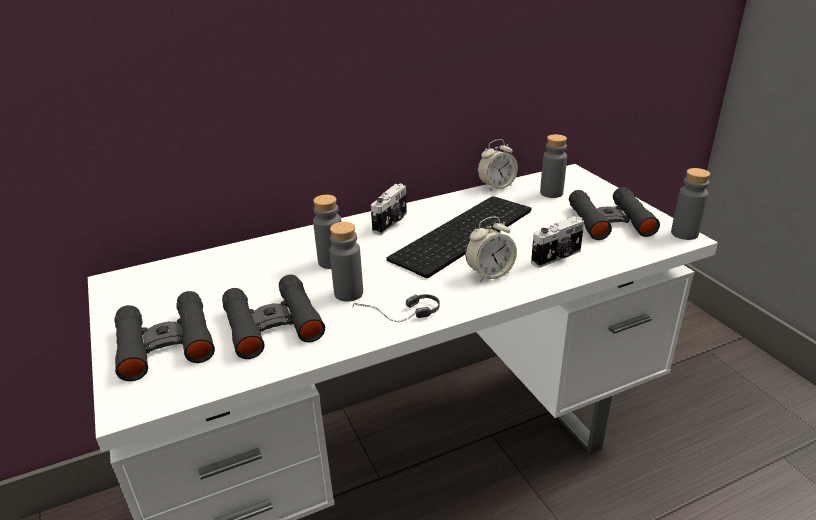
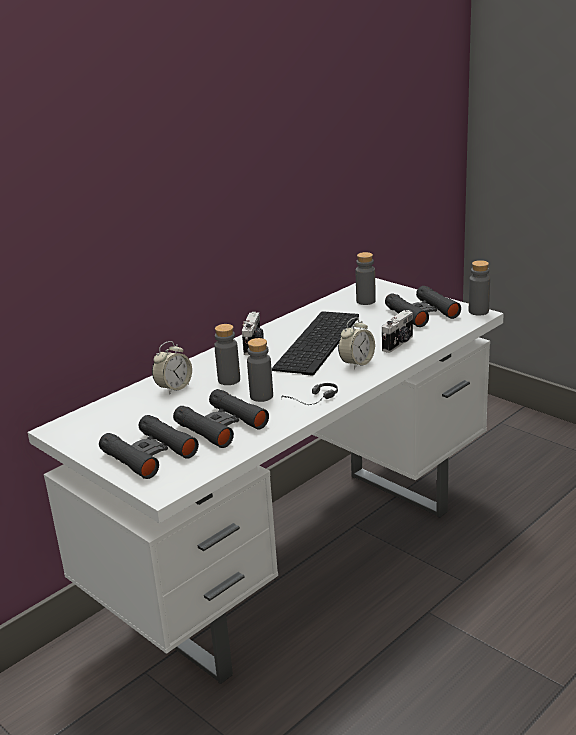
camera: 20 degrees left, 5 degrees down
(496, 186) = (318, 304): alarm clock -> alarm clock (174, 388)

